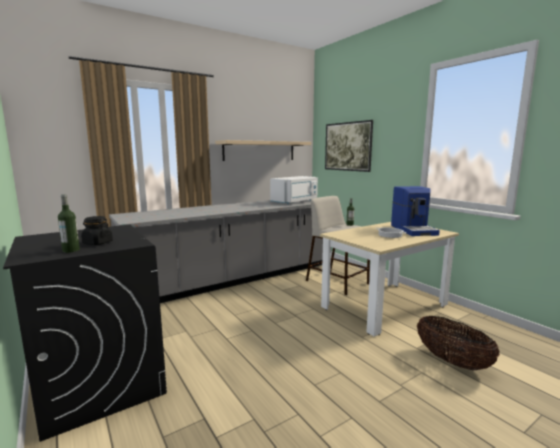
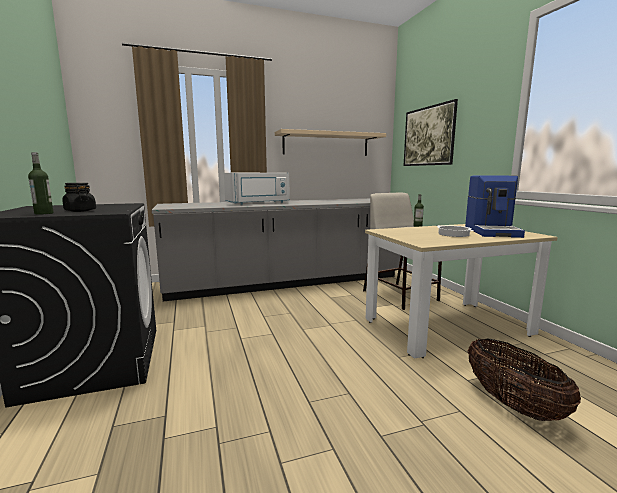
camera: 15 degrees right, 0 degrees up
(295, 201) = (360, 200): white microwave -> white microwave (259, 203)

